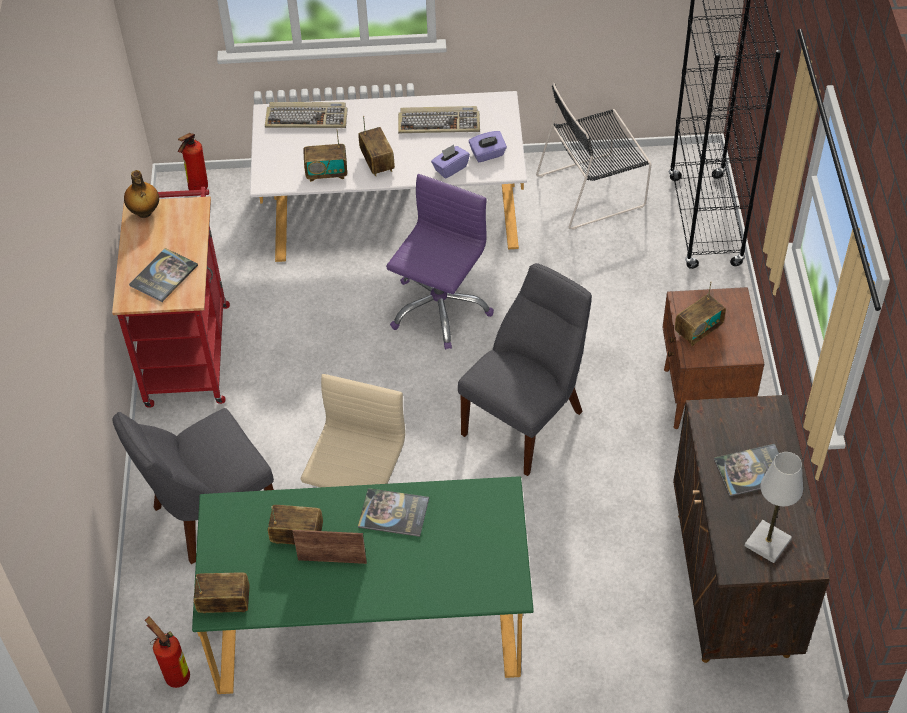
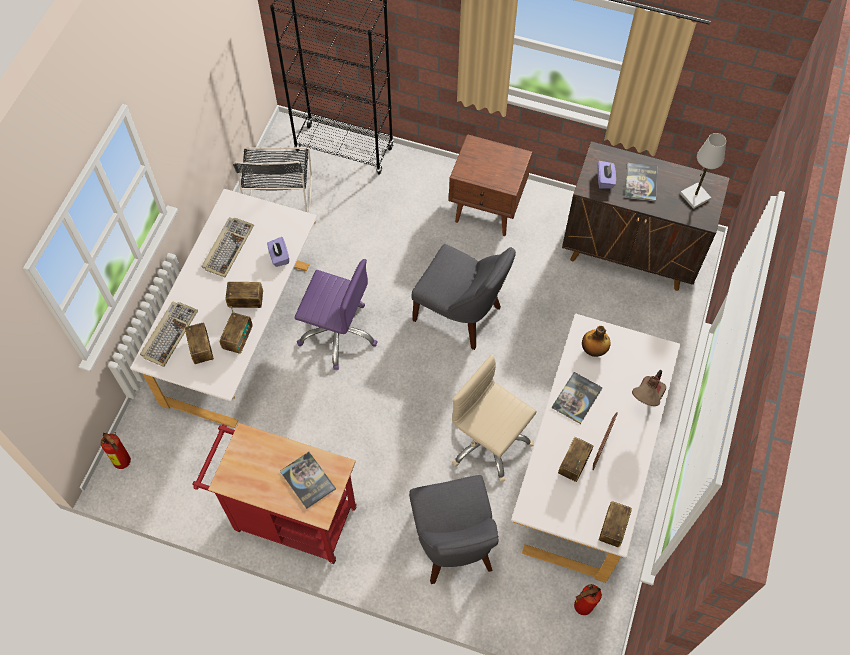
camera: 70 degrees left, 10 degrees up
(144, 212) = (230, 476): bottle -> bottle (594, 350)
(370, 624) = (585, 467): green desk -> white desk
(422, 591) = (645, 401): none -> table lamp
(439, 308) = (338, 333): purple office chair -> purple office chair turned 150 degrees clockwise
(488, 154) = (278, 229): purple tissue box -> purple tissue box (605, 180)
(527, 420) = (461, 315): grey chair -> grey chair turned 150 degrees clockwise
(698, 330) = (490, 174): radio -> radio (201, 349)

